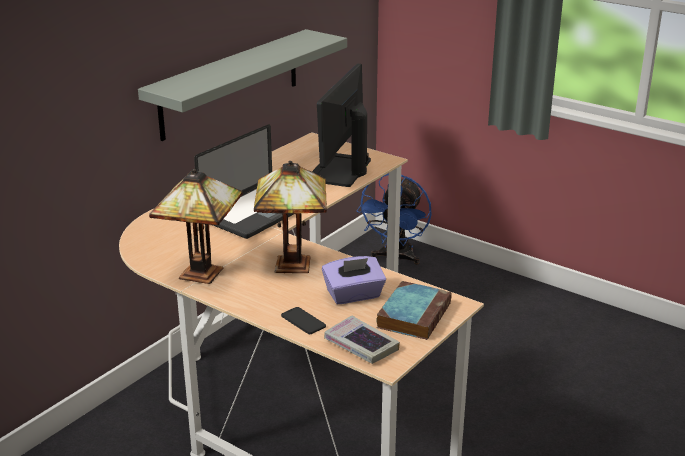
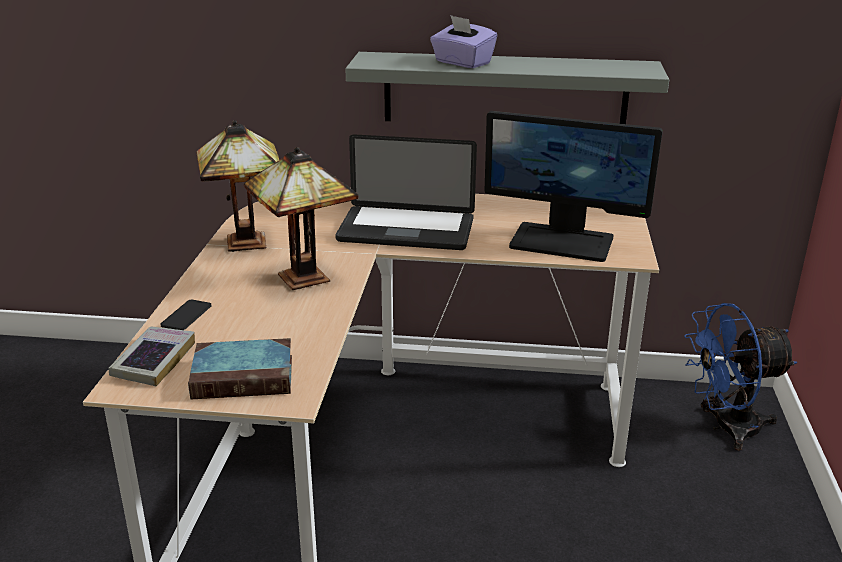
camera: 60 degrees right, 0 degrees up
(340, 170) = (563, 241): monitor -> monitor turned 150 degrees counterclockwise
(354, 295) = (264, 328): purple tissue box -> purple tissue box (462, 63)

